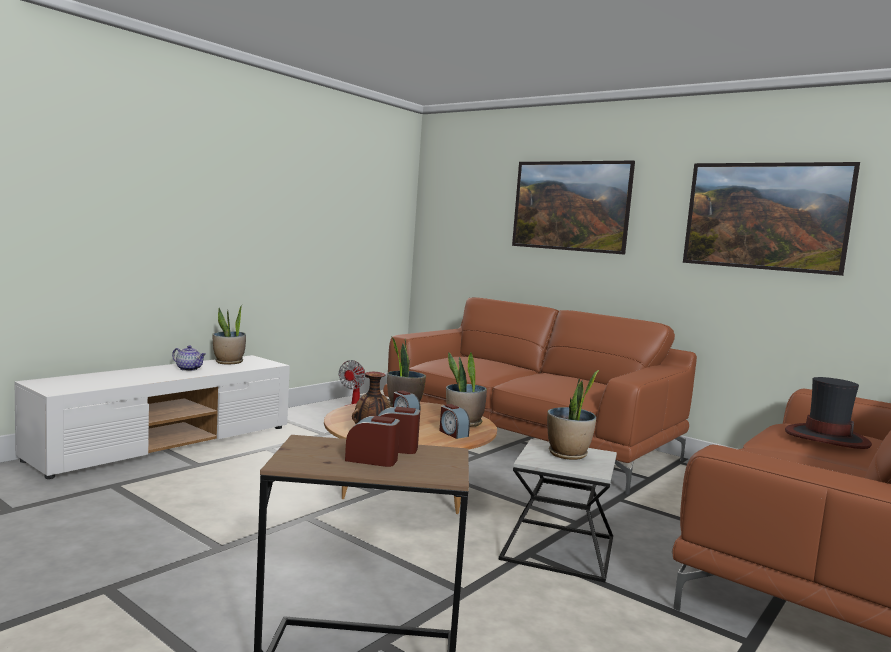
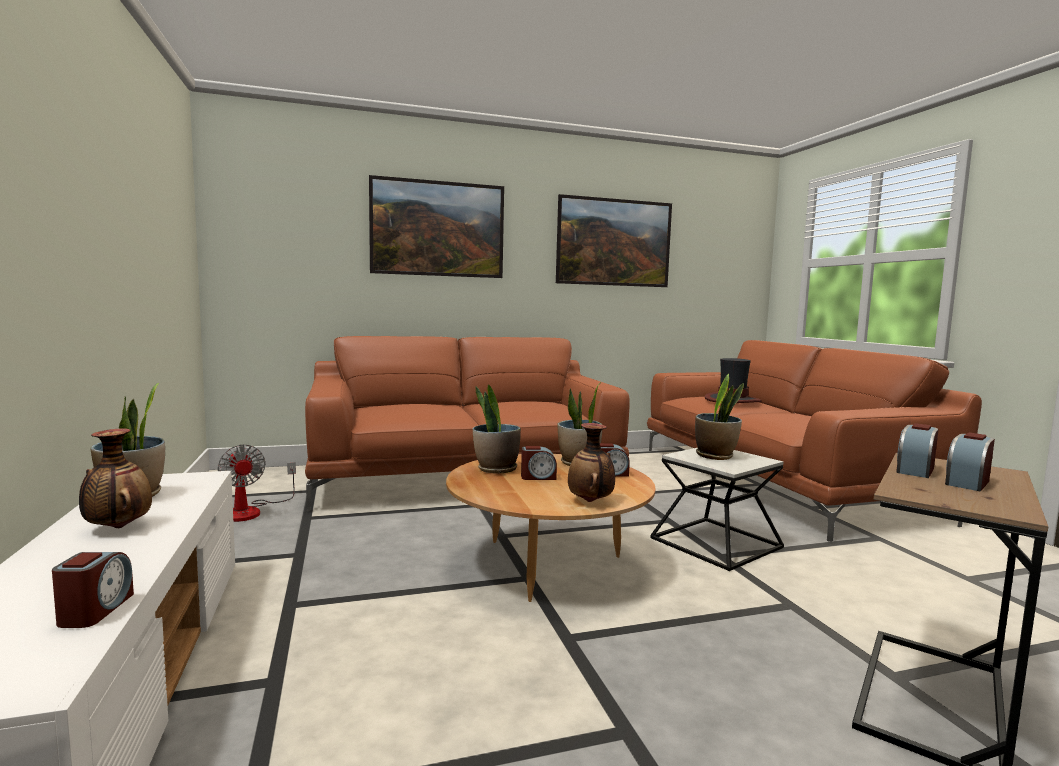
camera: 55 degrees left, 0 degrees up
(111, 384) = (95, 610): none -> alarm clock
(189, 369) = (117, 528): teapot -> vase

